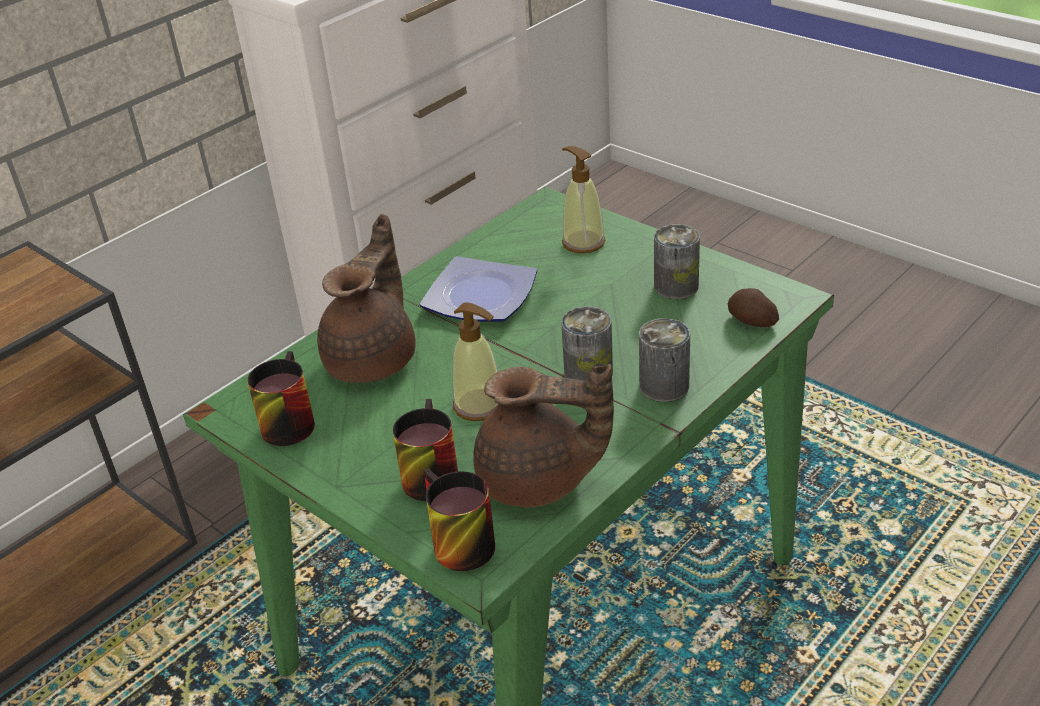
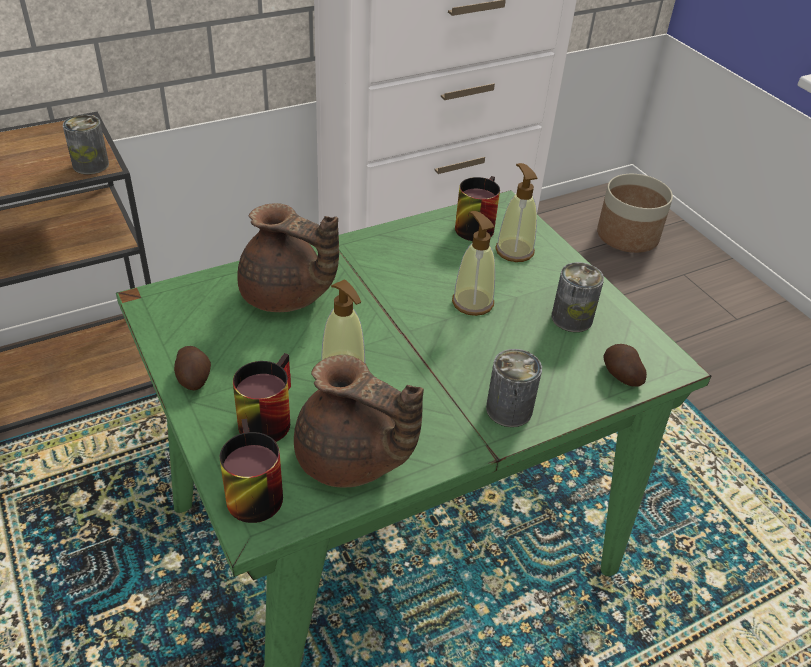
camera: 15 degrees right, 5 degrees up
(285, 421) = (185, 327): mug -> mug (473, 224)
(327, 463) = (194, 377): none -> potato
(374, 359) = (286, 297): brown teapot -> brown teapot turned 75 degrees clockwise
(479, 295) = (401, 270): plate -> none
(570, 303) = (472, 302): none -> soap dispenser
(588, 373) = (451, 373): can -> can (91, 165)
(640, 221) = (628, 236): none -> planter

